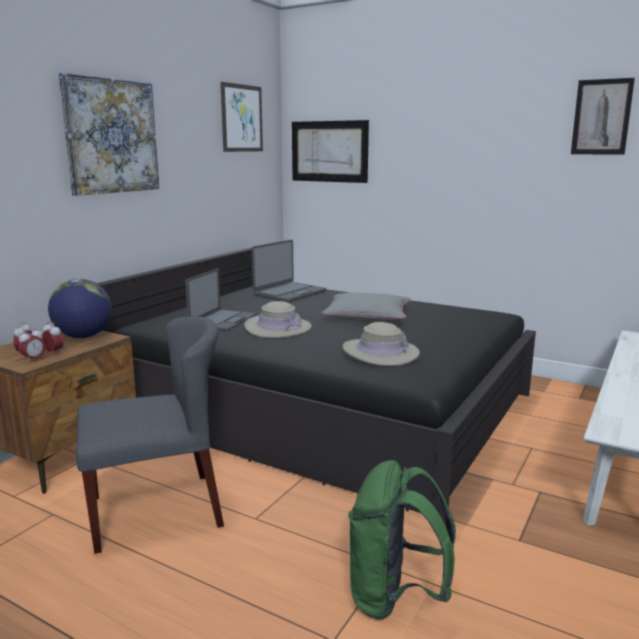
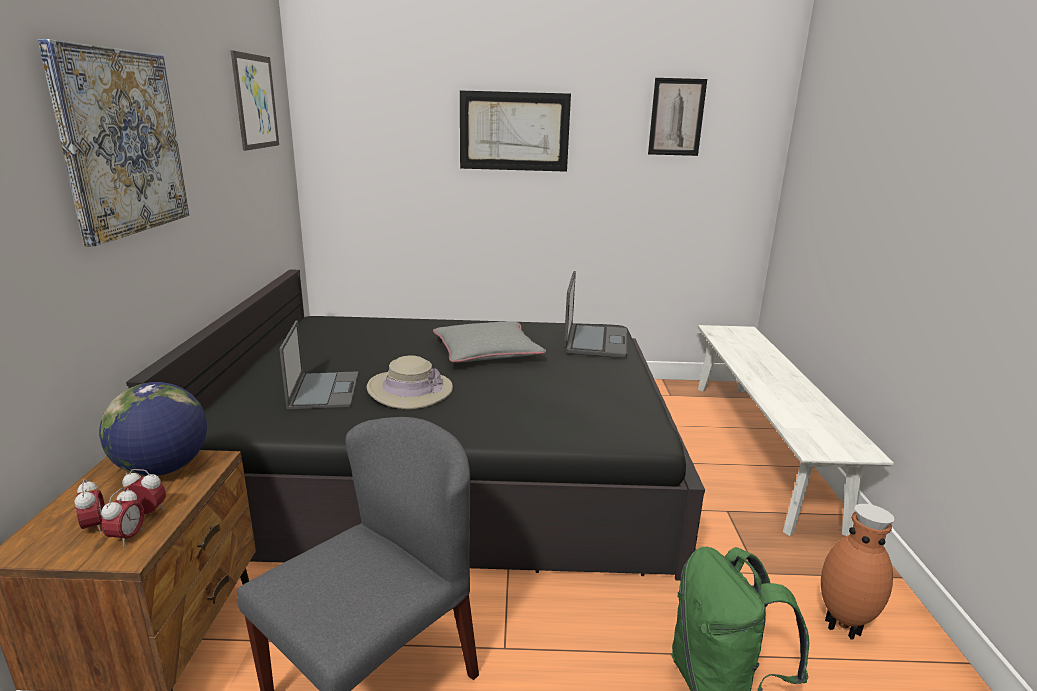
camera: 30 degrees left, 5 degrees up
(289, 293) = (360, 331): laptop -> laptop (595, 342)
(329, 151) = (364, 145): picture -> picture (514, 131)
(380, 353) = (566, 405): beige hat -> none
(566, 601) = (843, 626): none -> brown vase

